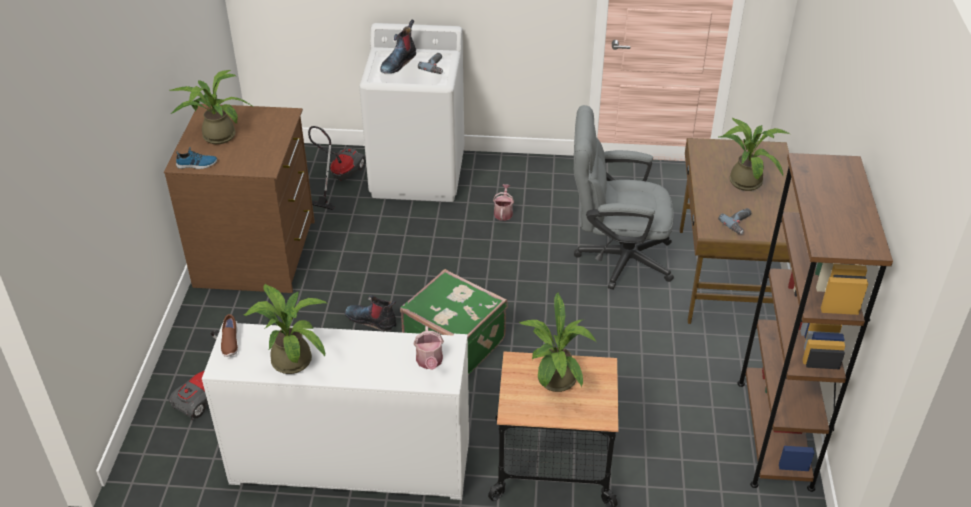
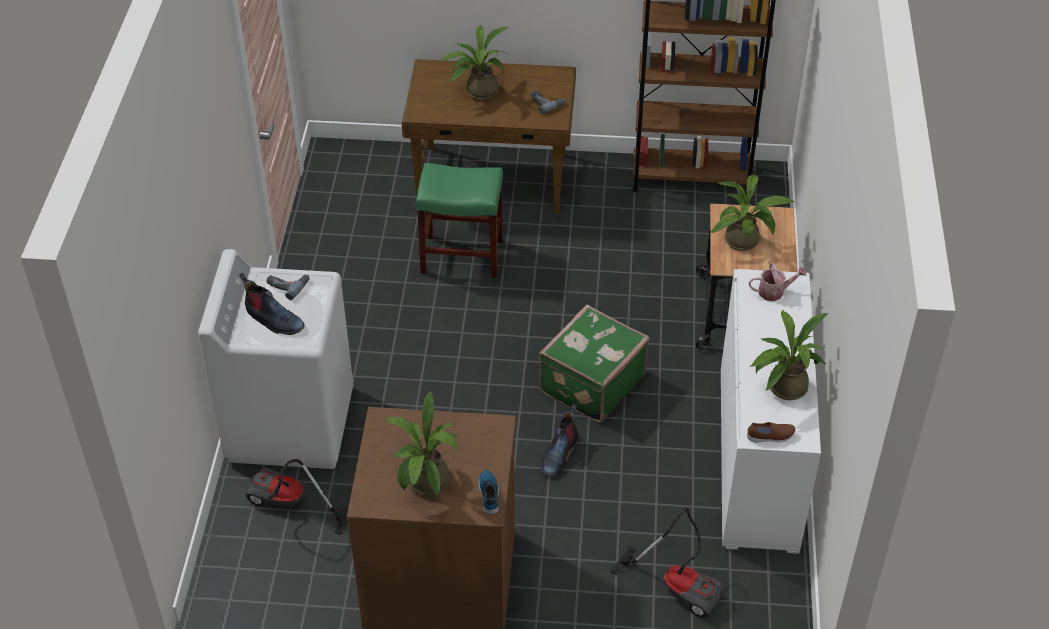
camera: 90 degrees left, 5 degrees up
(503, 212) = (376, 344): watering can -> none
(615, 258) = (461, 257): grey office chair -> green stool

